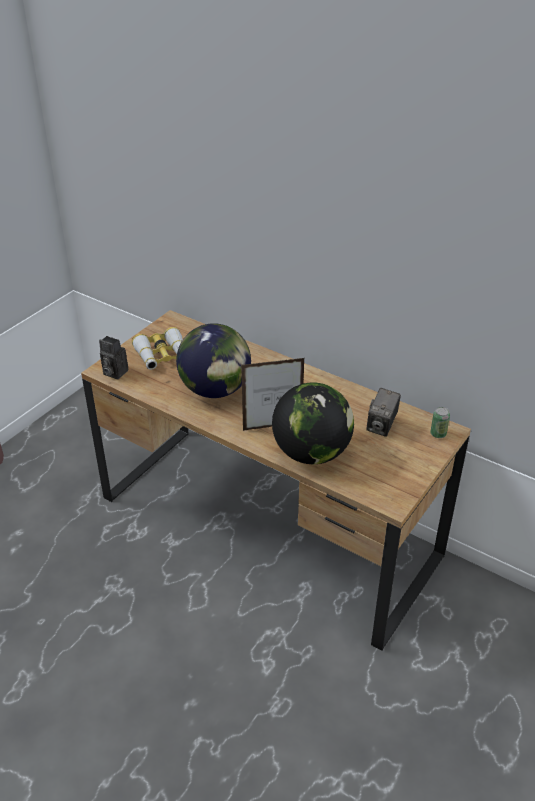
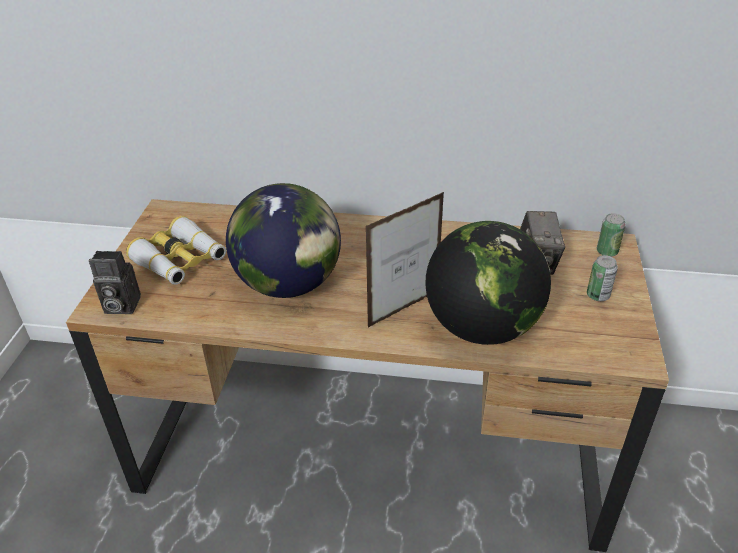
camera: 25 degrees left, 0 degrees up
(404, 459) = (598, 295): none -> can

